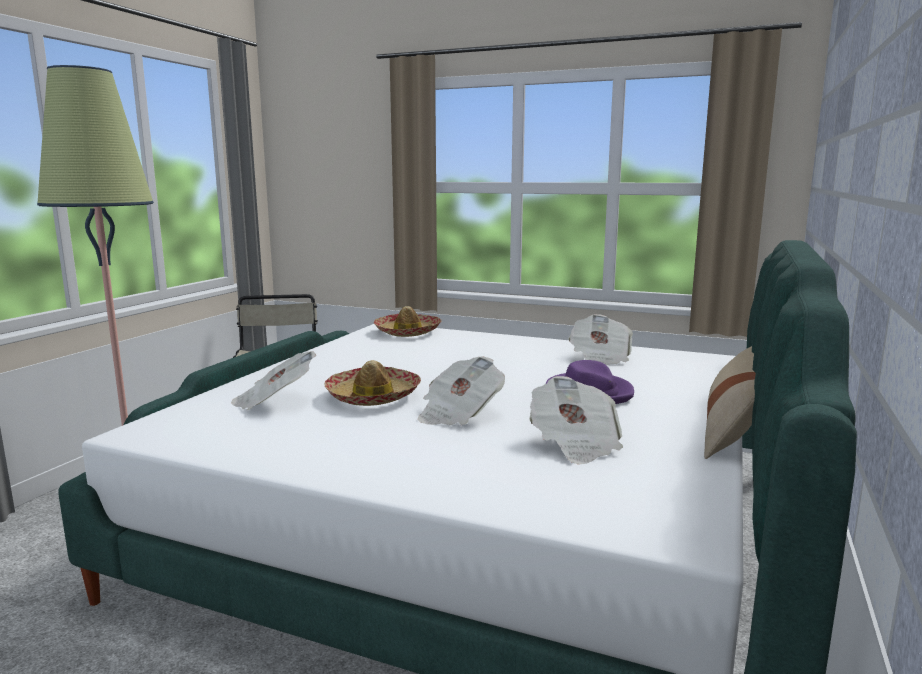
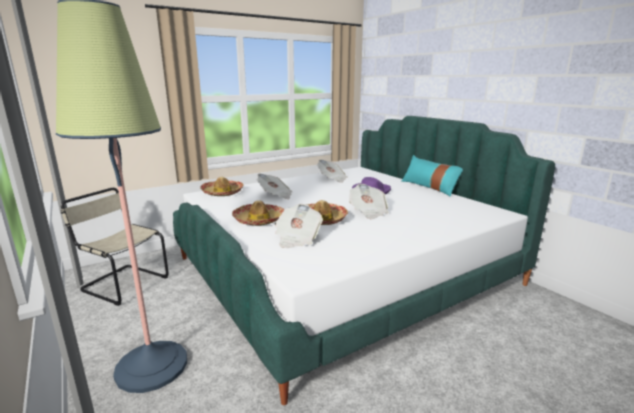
camera: 55 degrees left, 5 degrees up
(323, 370) = (259, 220): none -> hat
(574, 444) = (421, 205): newspaper -> newspaper (275, 195)
(731, 429) = (429, 187): beige pillow -> turquoise pillow

